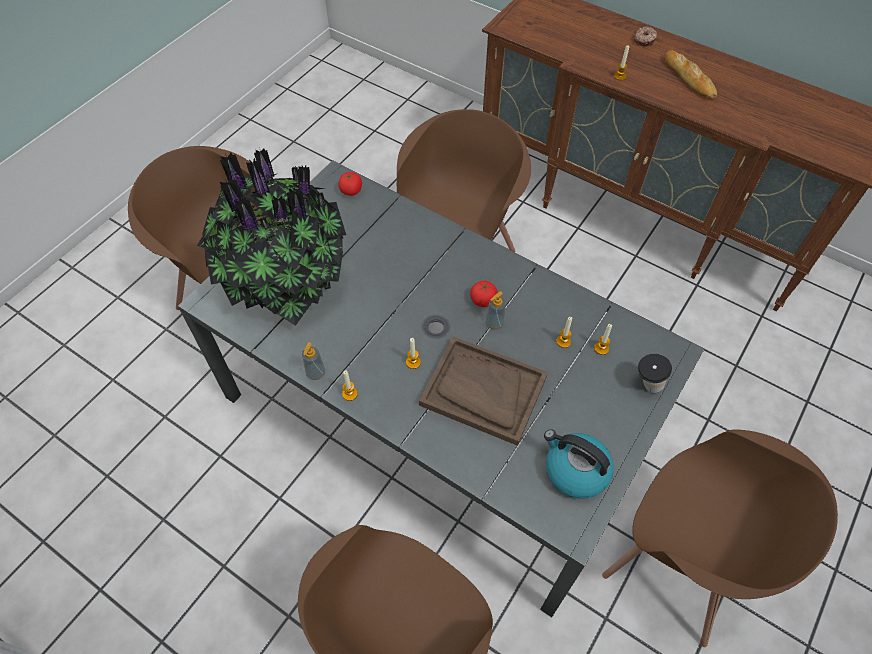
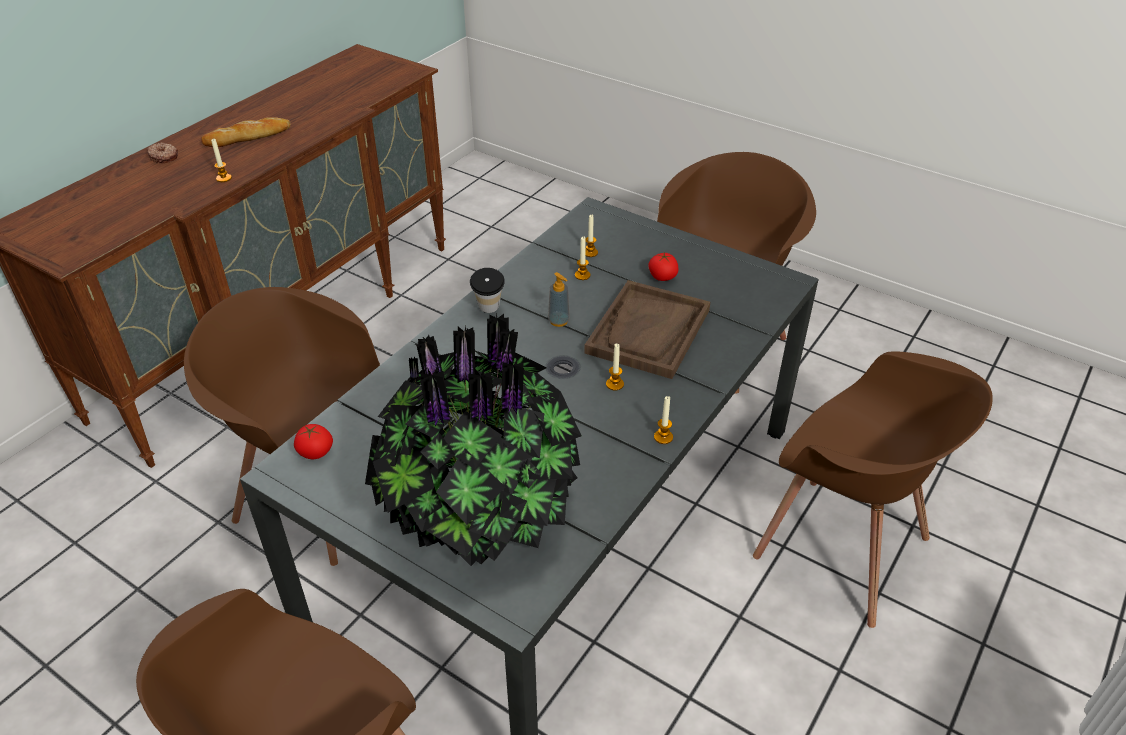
camera: 90 degrees left, 15 degrees down
(315, 373) = (636, 471): soap dispenser -> none
(483, 300) = (526, 329): tomato -> tomato (662, 277)
(575, 470) = (728, 277): kettle -> none
(646, 385) = (631, 230): cup -> cup (489, 311)

